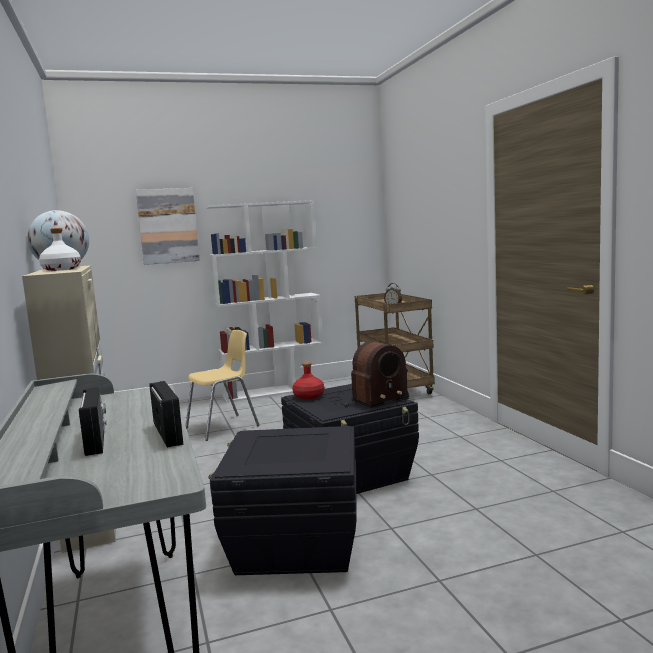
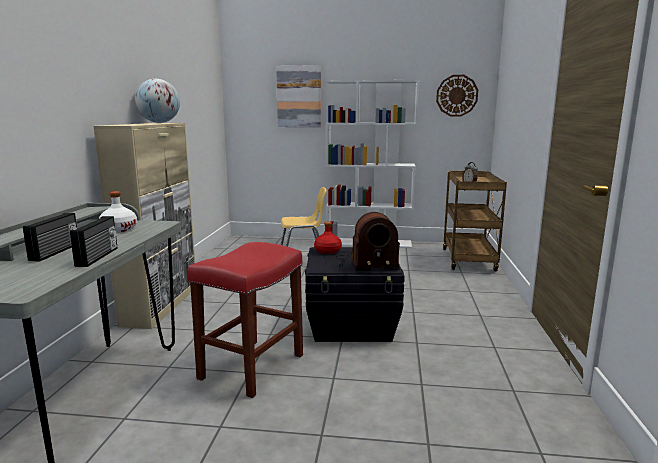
camera: 25 degrees right, 5 degrees up
(61, 269) = (141, 124): white bottle -> white bottle (118, 229)
(294, 544) = (252, 367): black storage box -> red stool
(346, 215) = (457, 95): none -> wall clock

